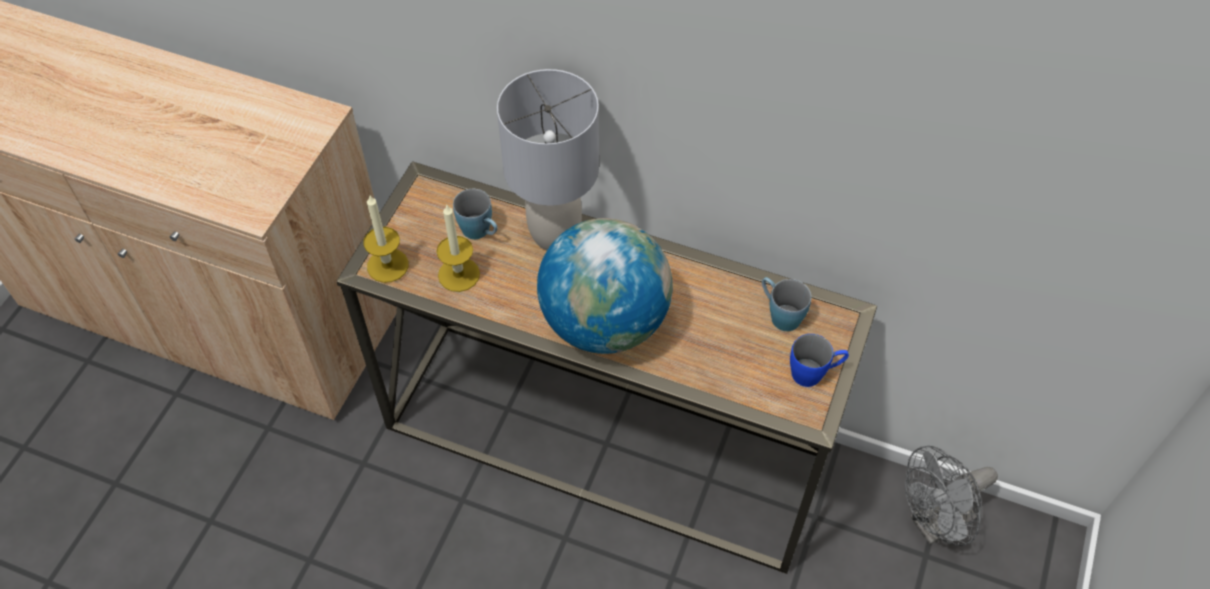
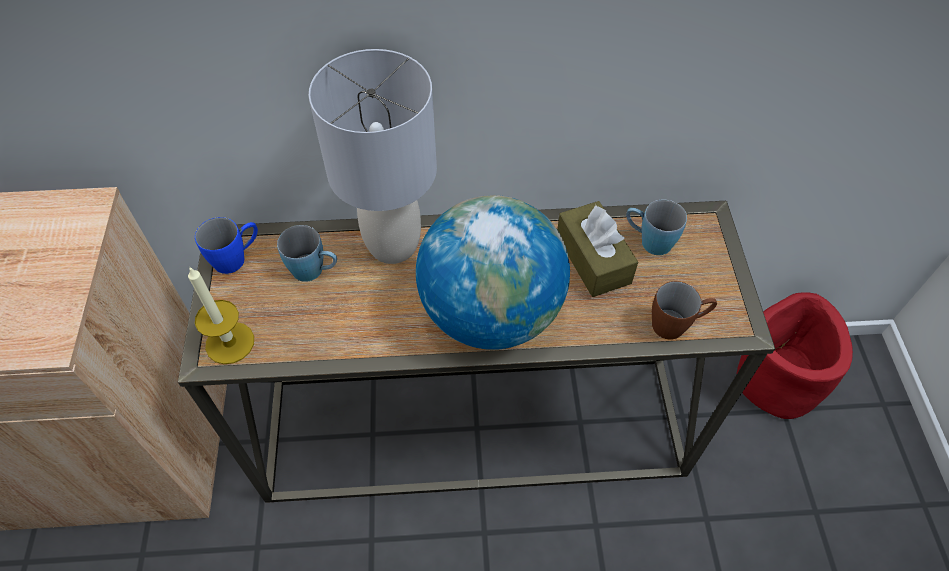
camera: 25 degrees left, 0 degrees up
(459, 274) = (313, 322): candle -> none
(719, 311) = (593, 259): none -> brown tissue box
(757, 394) = (676, 324): none -> brown mug
(814, 373) = (713, 283): blue mug -> blue mug (236, 257)
(934, 524) = (775, 381): grey fan -> red planter

